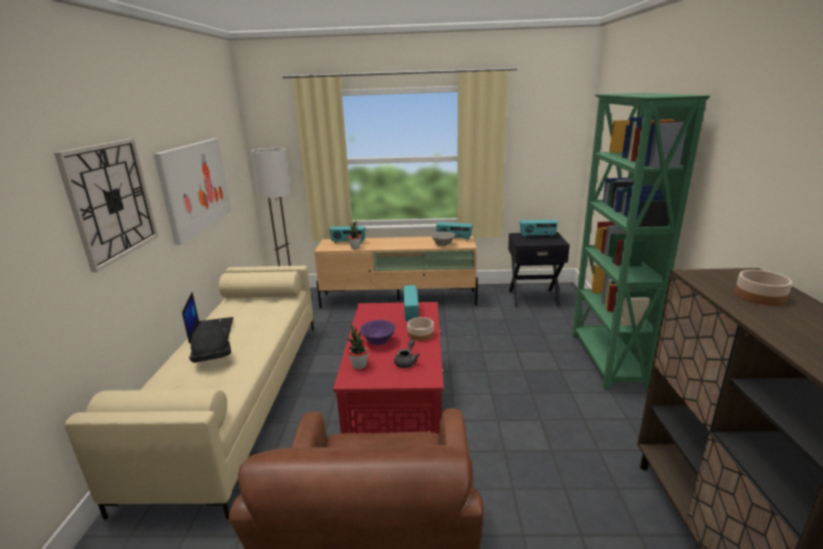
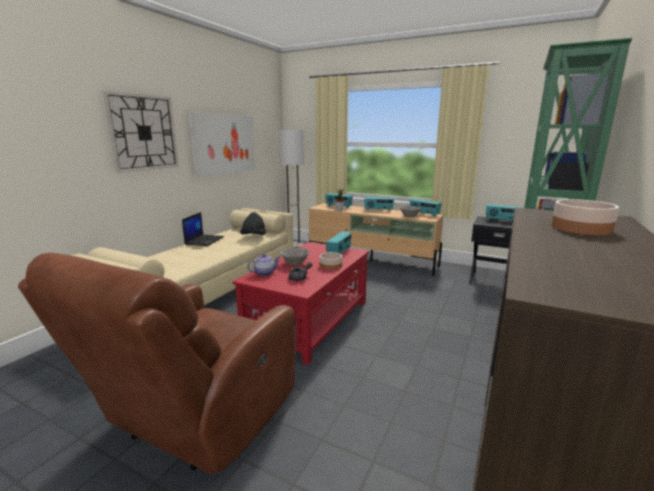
camera: 25 degrees right, 5 degrees down
(212, 359) = (188, 253): black hat -> black hat (253, 237)
(359, 365) = (265, 273): potted plant -> teapot
(378, 342) = (294, 264): purple bowl -> grey bowl
(400, 241) = (378, 210): none -> radio

